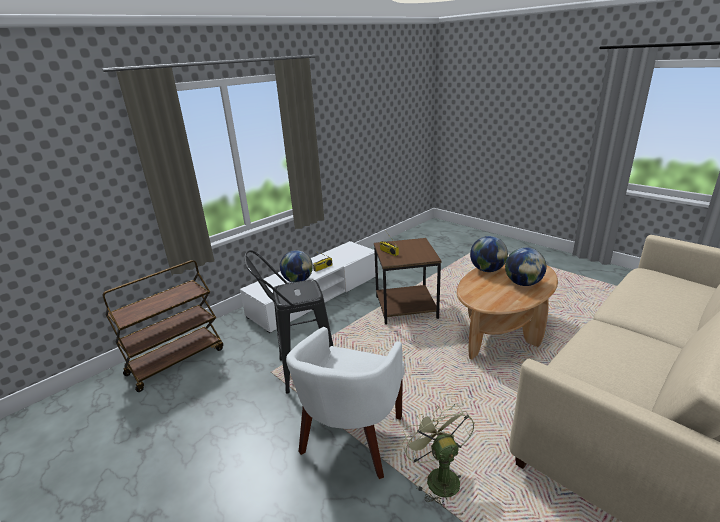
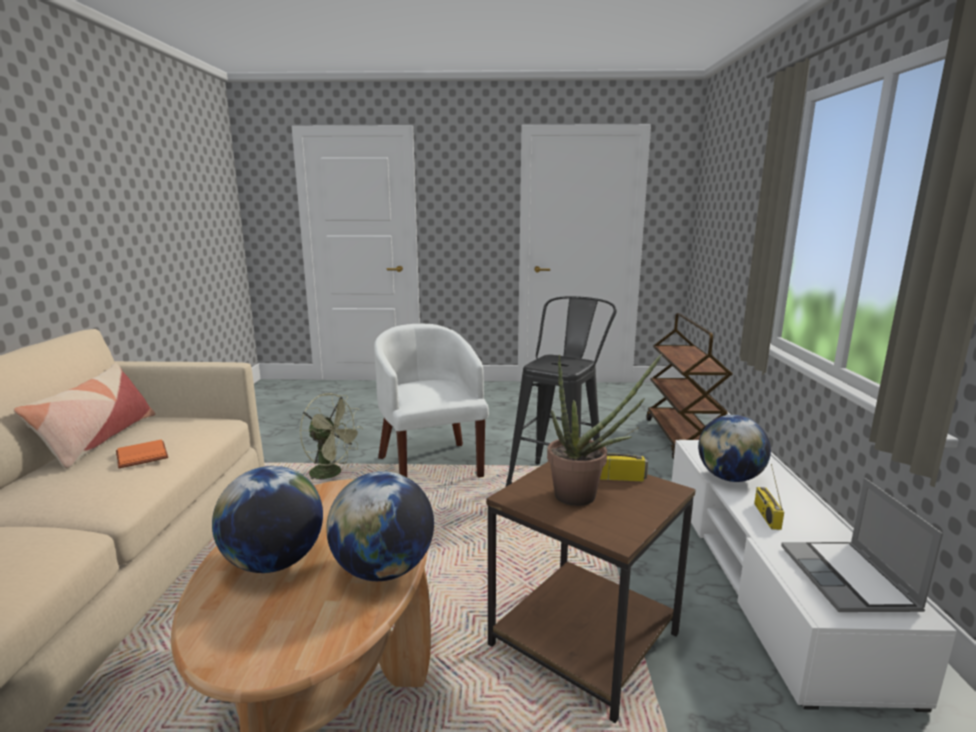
camera: 135 degrees right, 10 degrees down
(346, 252) = (849, 579): none -> laptop
(410, 250) = (584, 497): none -> potted plant
(601, 353) = (140, 456): none -> orange book
(647, 391) = (99, 440): none -> pillow

